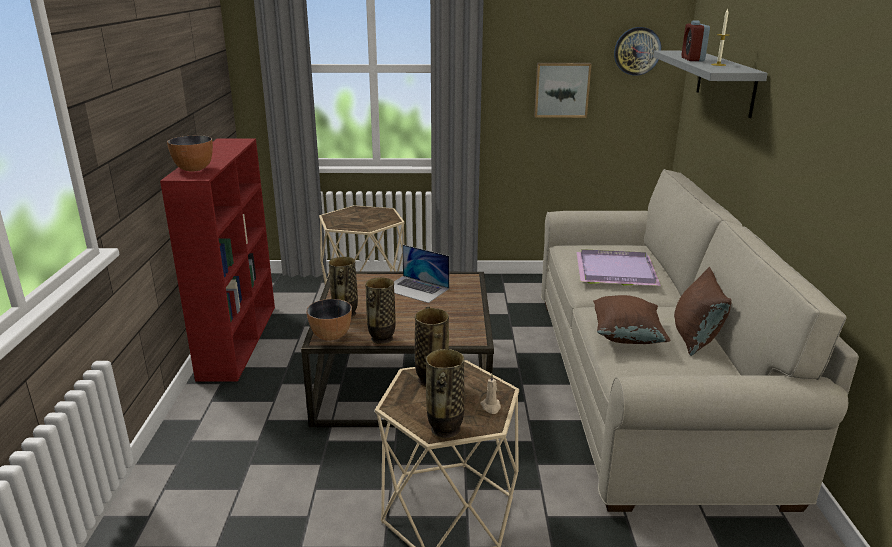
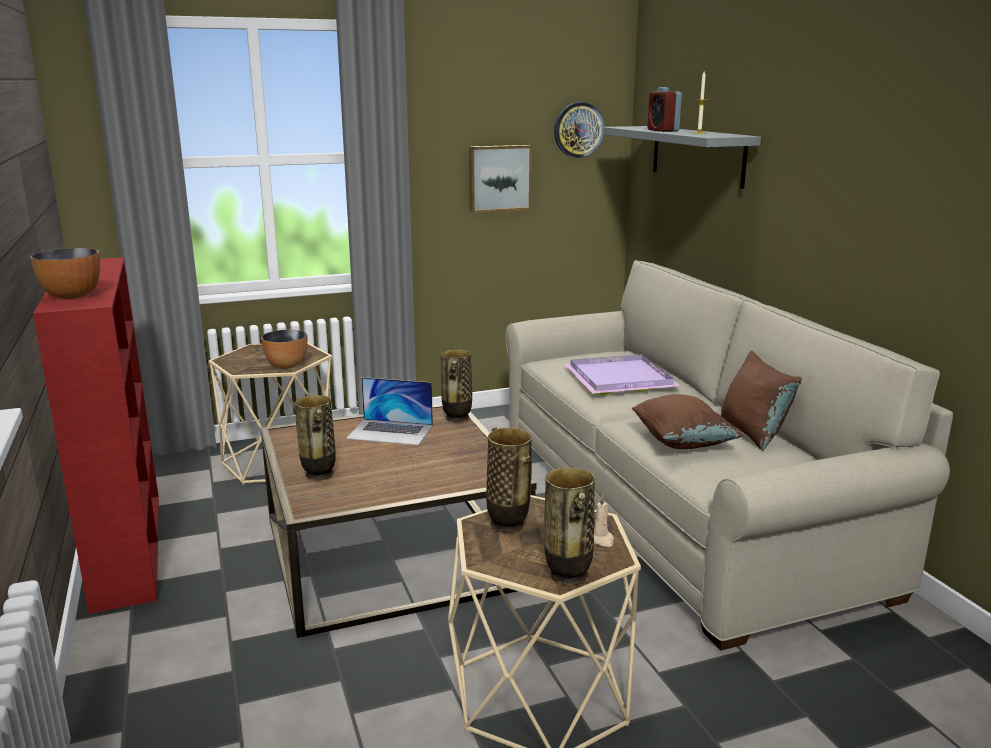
camera: 20 degrees left, 5 degrees down
(331, 336) = (318, 502): bowl -> bowl (286, 365)
(381, 339) = (389, 495): vase -> vase (457, 418)

